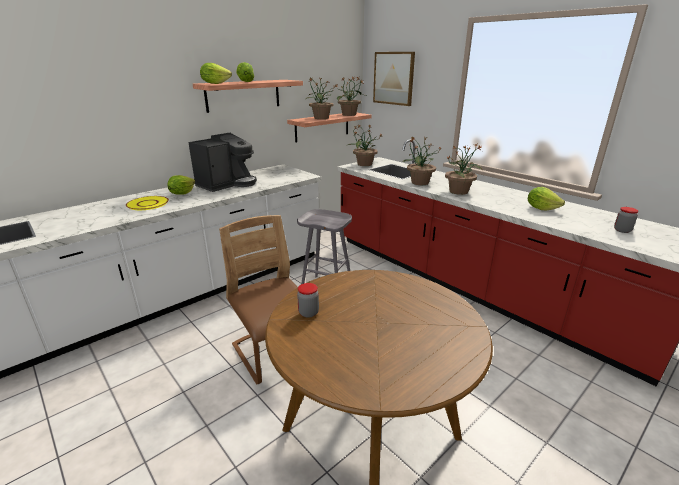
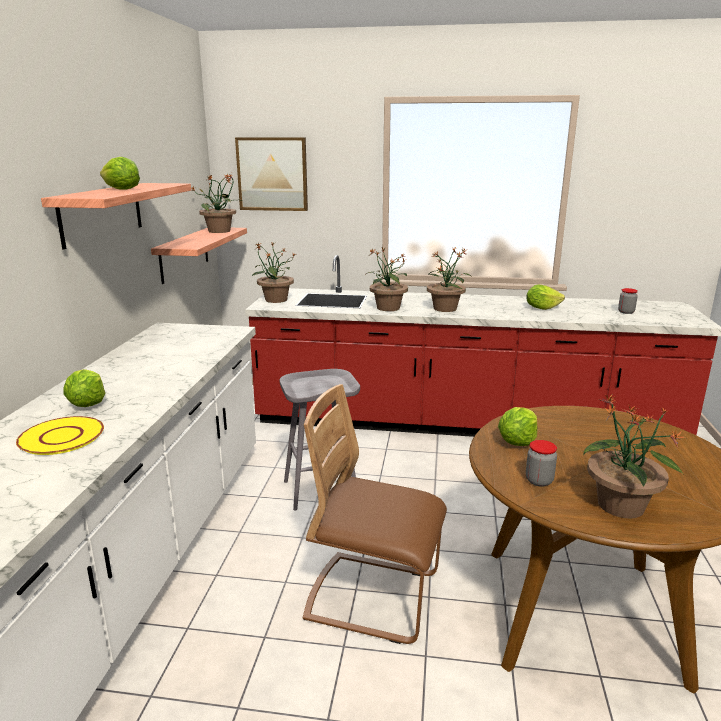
camera: 40 degrees left, 5 degrees down
(215, 83) = (94, 195): lettuce -> lettuce (517, 441)
(227, 184) = (134, 370): coffee machine -> none
(321, 118) = (196, 240): potted plant -> potted plant (620, 506)

